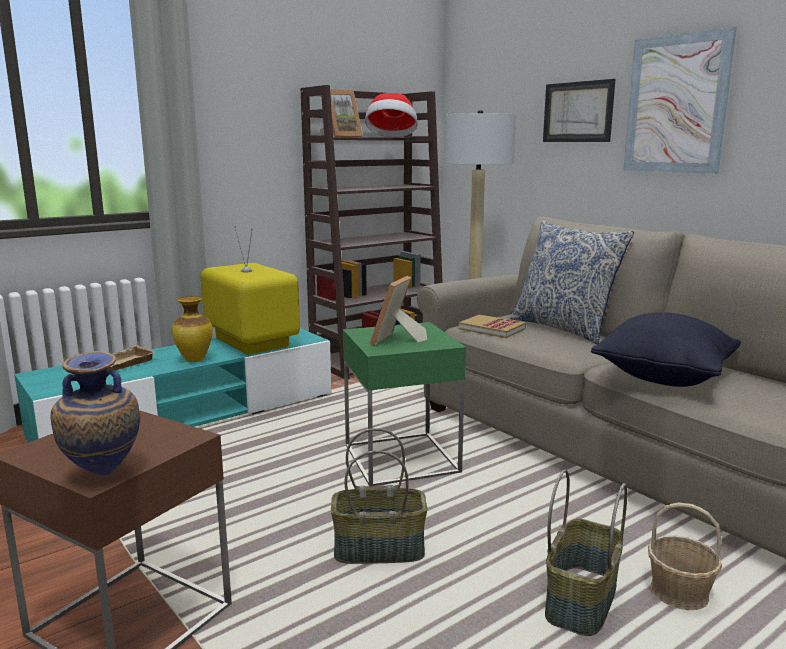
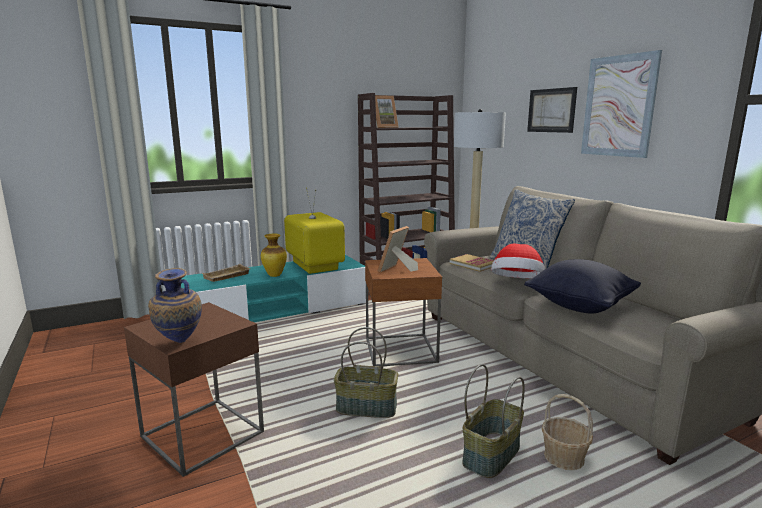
camera: 10 degrees right, 0 degrees up
(391, 137) = (420, 127): hat -> hat (517, 284)
(401, 458) = (400, 350): green side table -> brown side table

